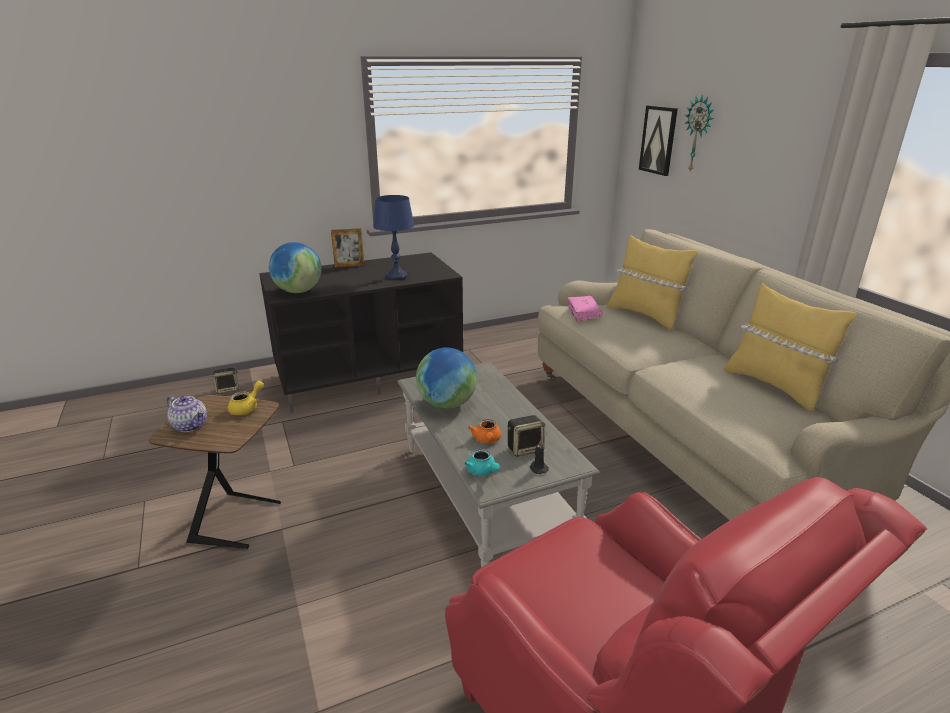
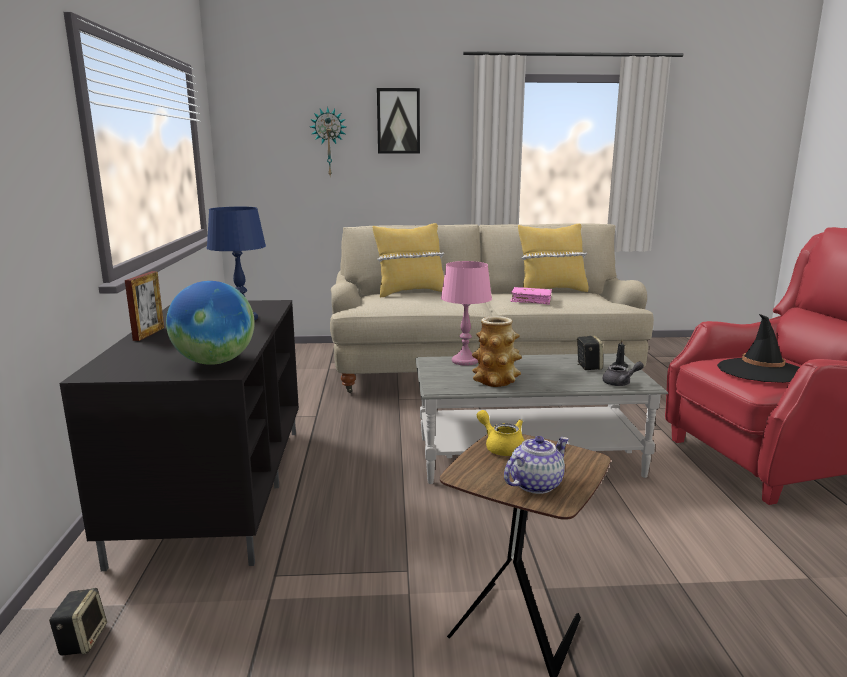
camera: 70 degrees left, 10 degrees down
(447, 404) = (496, 381): globe -> vase
(482, 472) = (620, 383): turquoise teapot -> grey teapot
(486, 440) = (570, 376): orange teapot -> none
(492, 383) = (465, 361): none -> pink table lamp
(570, 578) = (761, 371): none -> black hat
(584, 313) = (386, 303): pink book -> pink book (531, 300)
(658, 140) = (275, 153): picture -> picture (398, 121)

